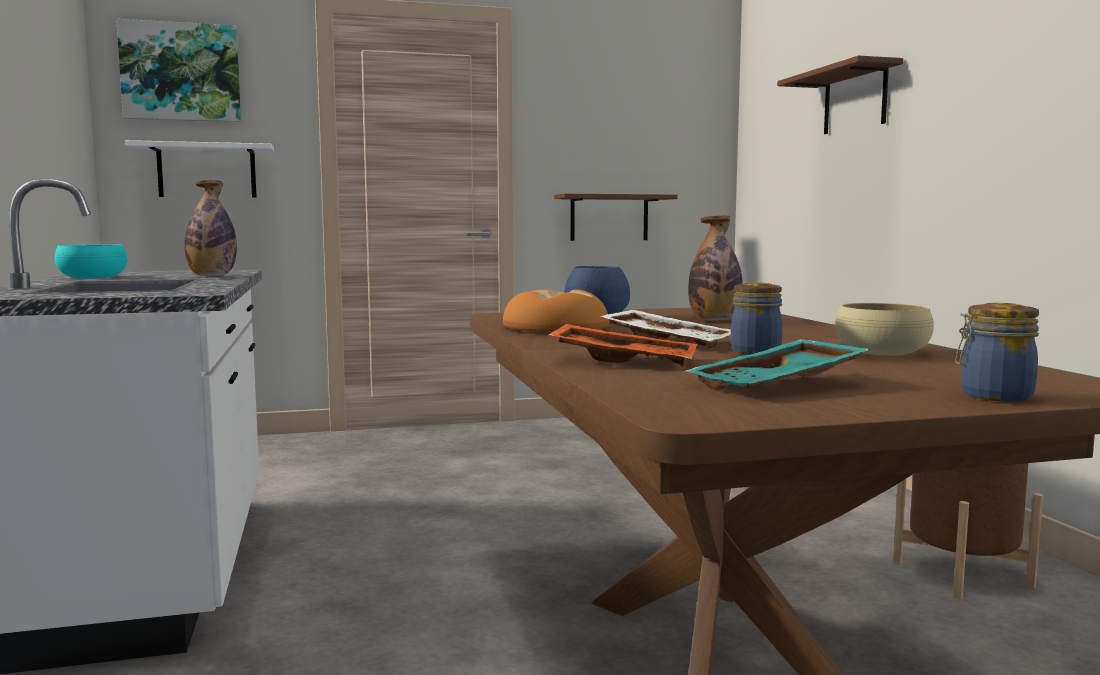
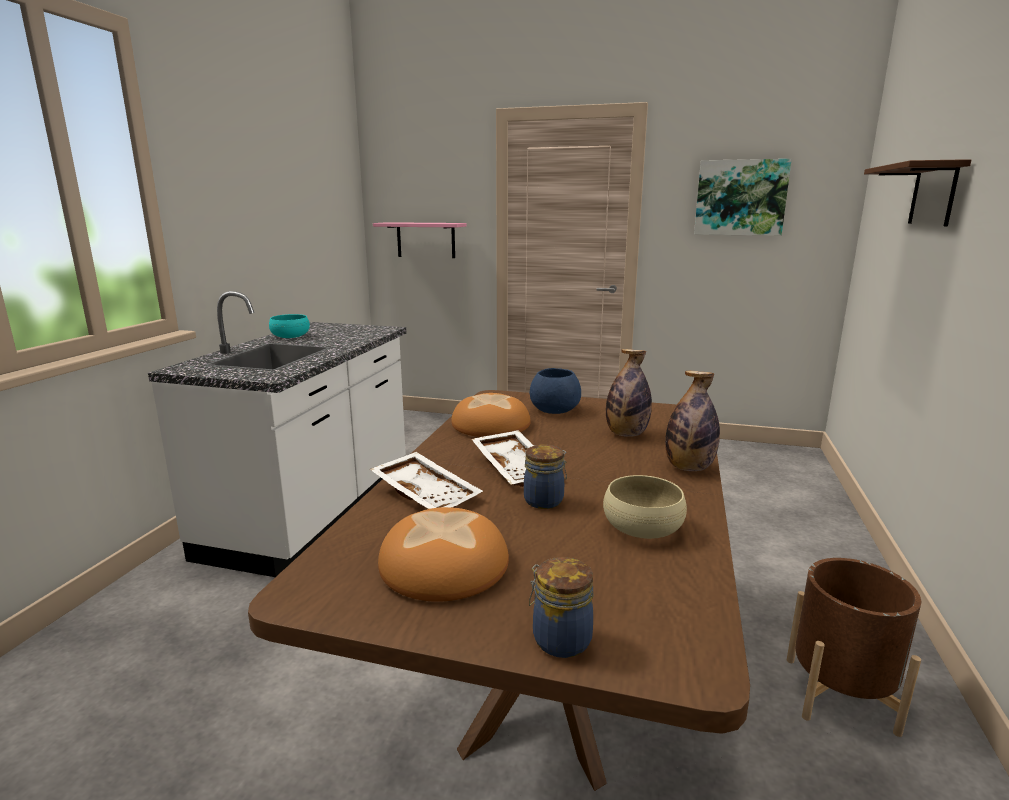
camera: 30 degrees right, 10 degrees up
(181, 72) = (411, 172): picture -> picture (740, 198)
(207, 171) = (426, 240): white shelf -> pink shelf
(212, 276) = (348, 341): bottle -> bottle (689, 468)
(609, 217) = (720, 279): brown shelf -> none
(625, 361) = (427, 494): orange tray -> white tray
(779, 385) = (444, 565): turquoise tray -> bread

